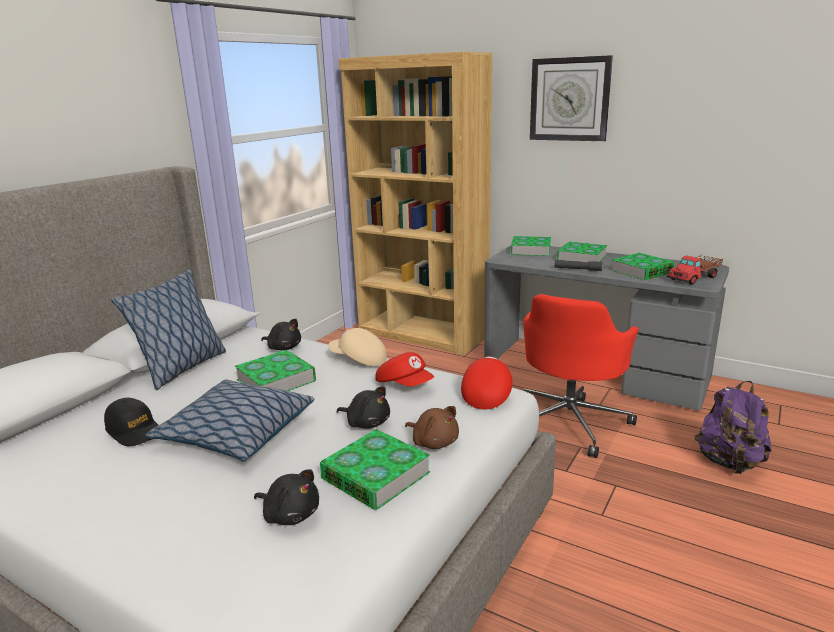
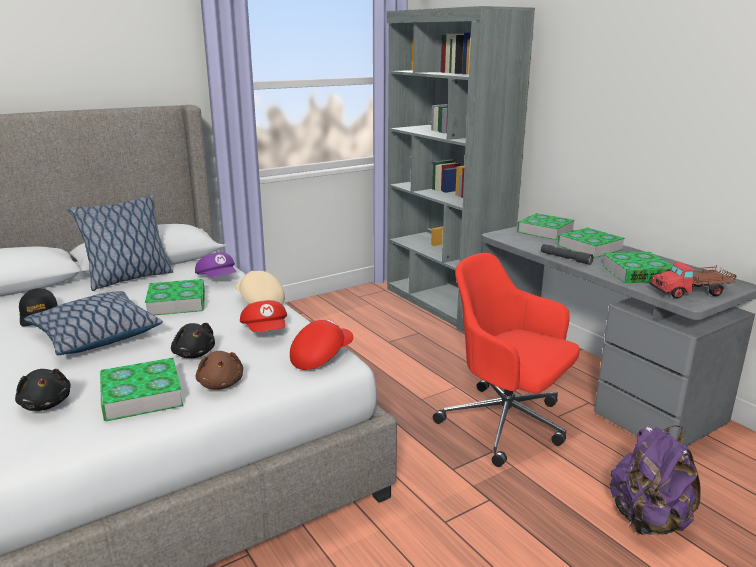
camera: 25 degrees right, 0 degrees up
(283, 347) = (218, 278): black plush toy -> purple cap
(422, 334) = (444, 303): brown bookcase -> grey bookcase
(569, 99) = (607, 63): wall clock -> none
(570, 422) = (506, 424): red office chair -> red office chair turned 75 degrees clockwise

